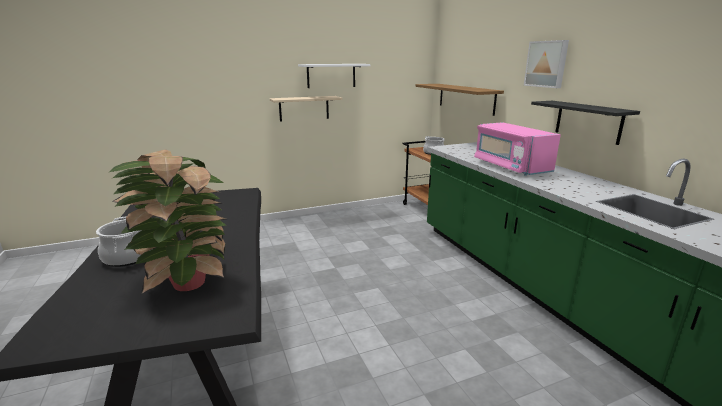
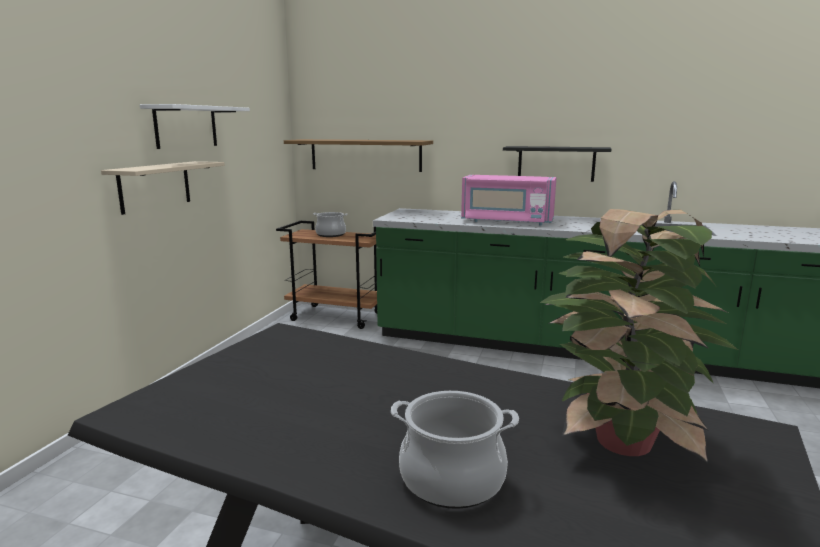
camera: 50 degrees left, 5 degrees down
(546, 64) = (493, 107): picture -> none

